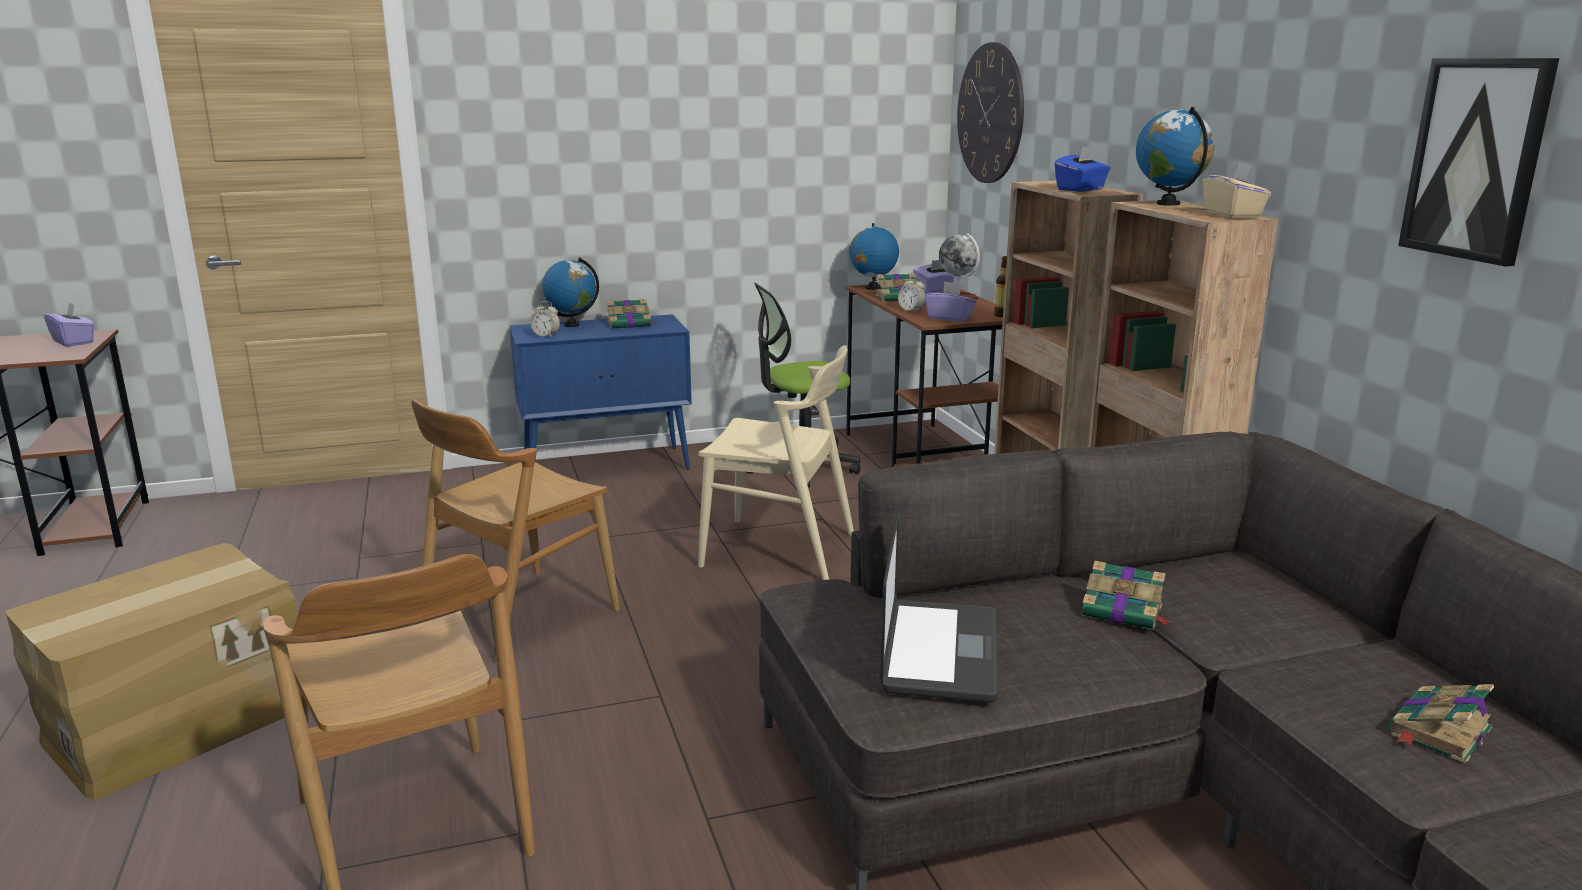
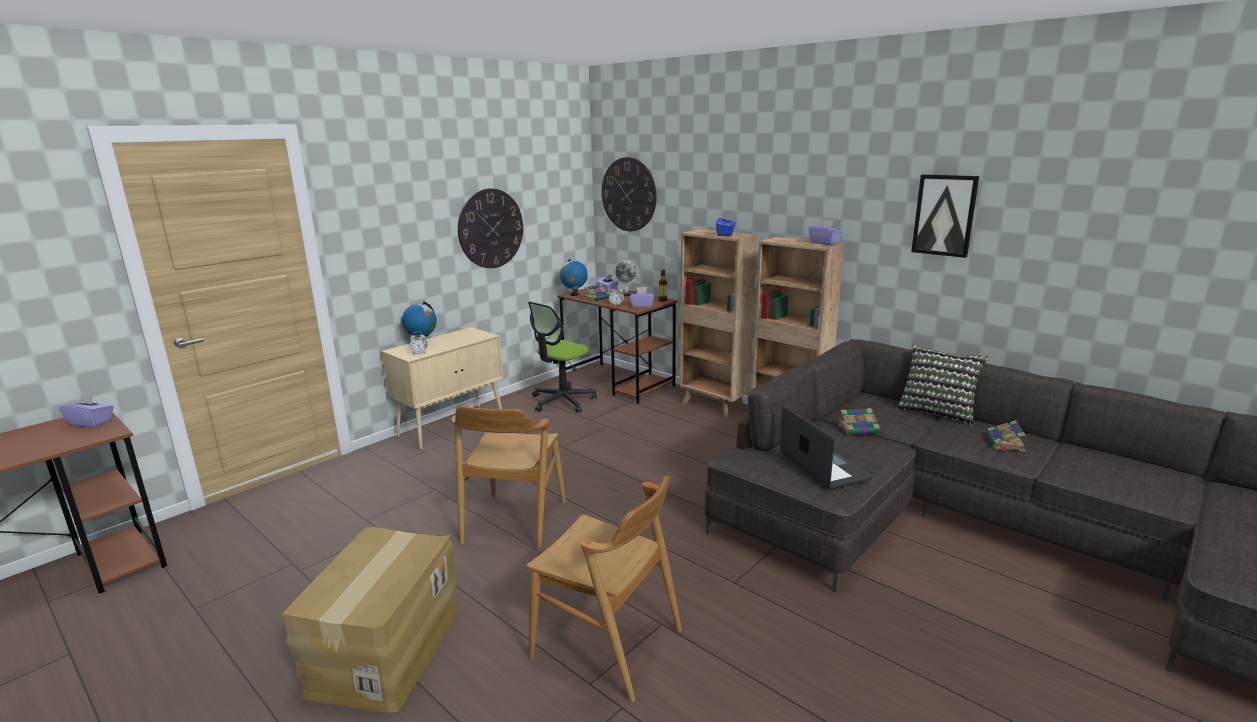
camera: 30 degrees left, 0 degrees up
(608, 466) = (452, 426): blue cabinet -> beige cabinet
(630, 324) = (458, 337): book -> none
(725, 155) = (491, 228): none -> wall clock
(779, 550) = (607, 448): beige chair -> none
(1168, 204) = (784, 239): globe -> none
(1232, 215) = (824, 243): beige tissue box -> purple tissue box
(1365, 626) = (937, 411): none -> pillow

